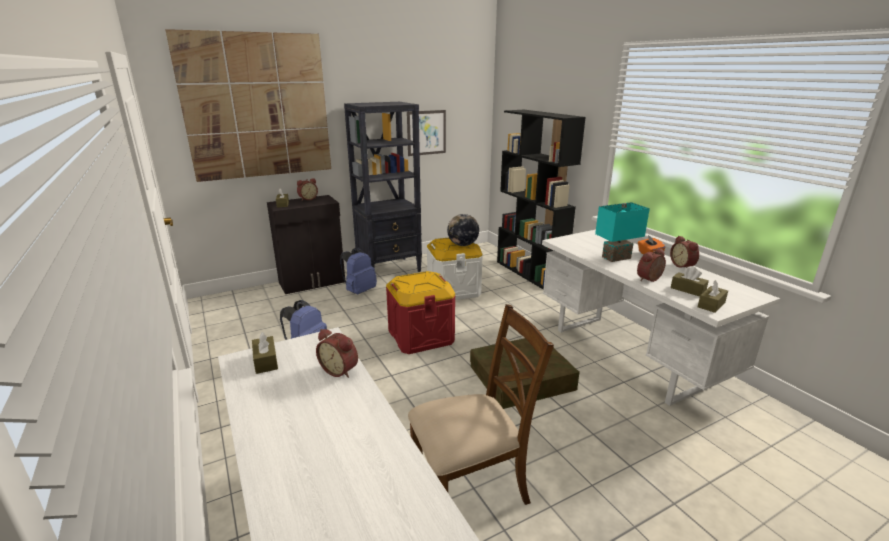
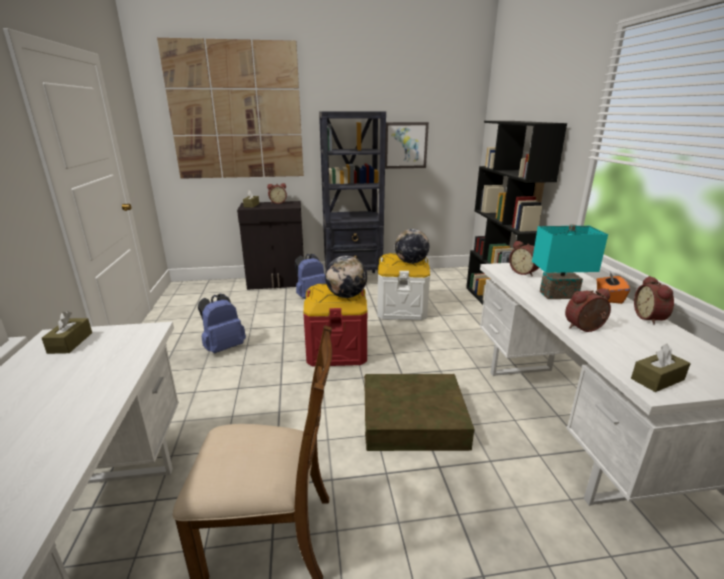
camera: 20 degrees right, 0 degrees up
(340, 370) = (119, 367): alarm clock -> alarm clock (524, 272)
(433, 283) = (346, 296): none -> globe
(688, 290) = (633, 351): brown tissue box -> none

